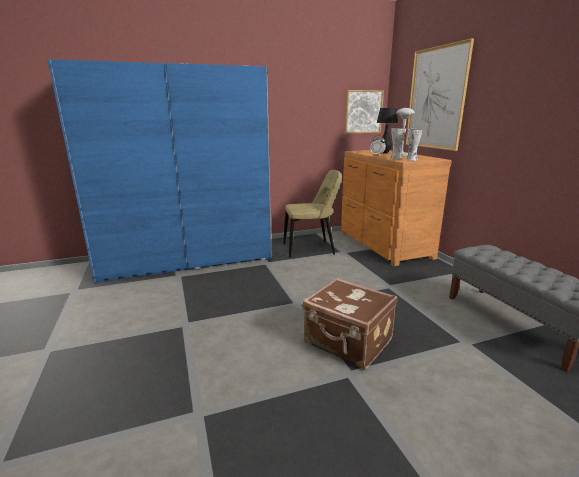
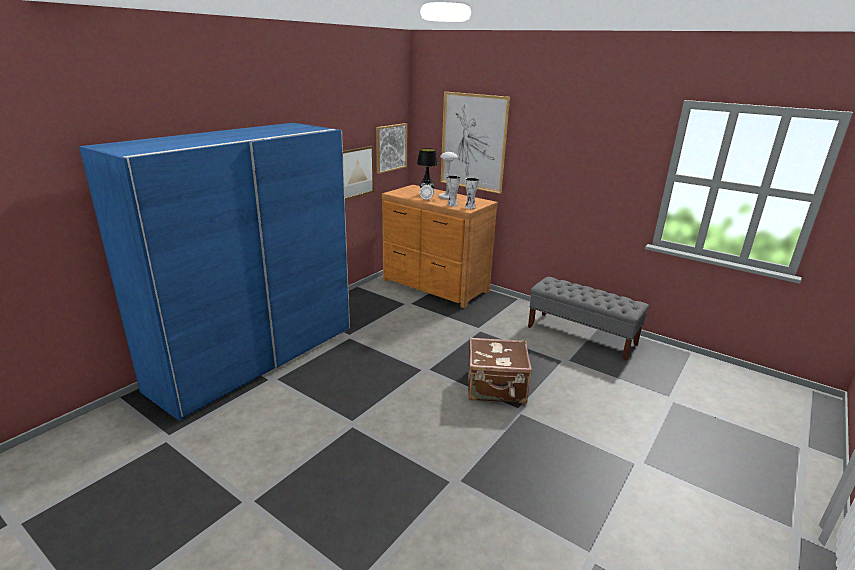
camera: 35 degrees left, 5 degrees up
(311, 249) = (374, 308): beige chair -> none
(319, 128) = (355, 172): none -> picture

